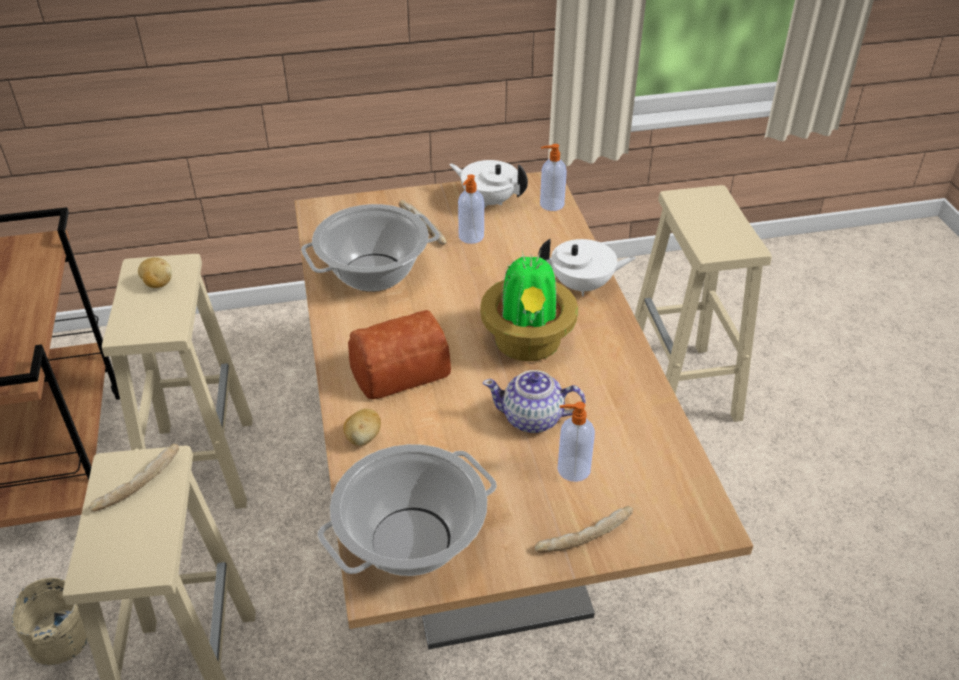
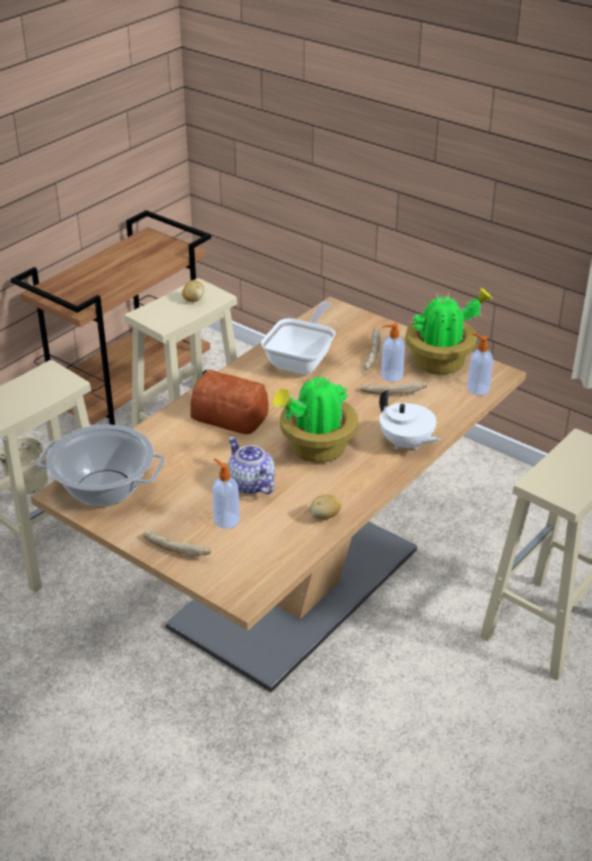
camera: 50 degrees right, 5 degrees down
(137, 484) = (46, 383): bread -> bread (393, 392)
(363, 438) = (159, 432): potato -> potato (325, 516)
(374, 272) = (302, 360): cooking pot -> frying pan
(489, 200) = (441, 363): white teapot -> potted plant

